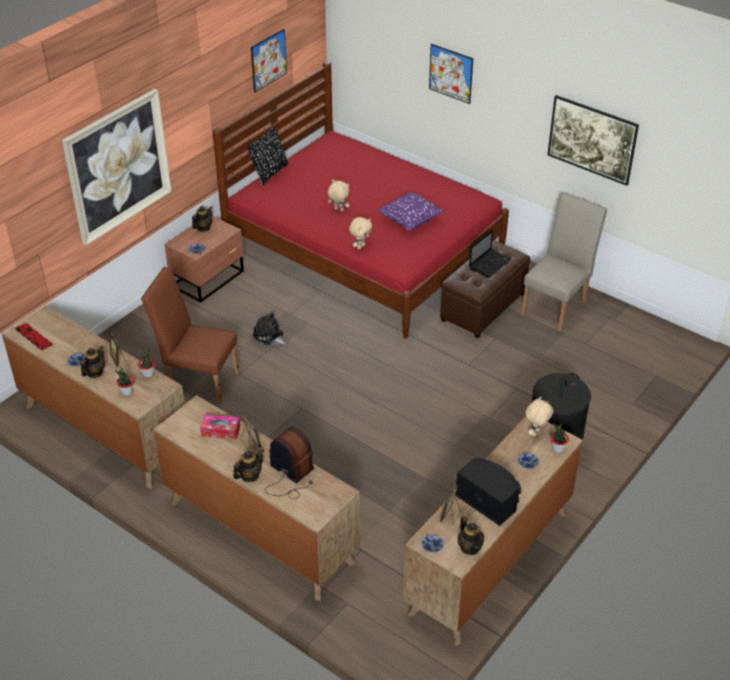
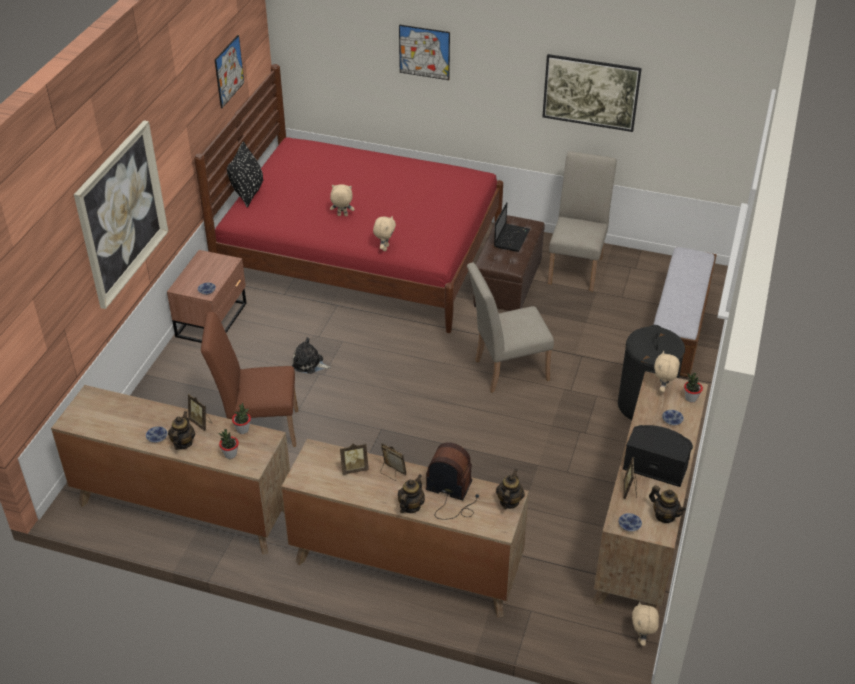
camera: 20 degrees left, 0 degrees up
(34, 337) = (91, 422): keyboard -> none
(203, 228) = (200, 265): teapot -> teapot (509, 502)
(220, 431) = (354, 469): tissue box -> picture frame
(410, 221) = (421, 212): purple pillow -> none
(434, 658) = (641, 638): none -> beige plush toy
(439, 384) = (505, 370): none -> beige chair
(623, 389) = (678, 331): none -> bench

